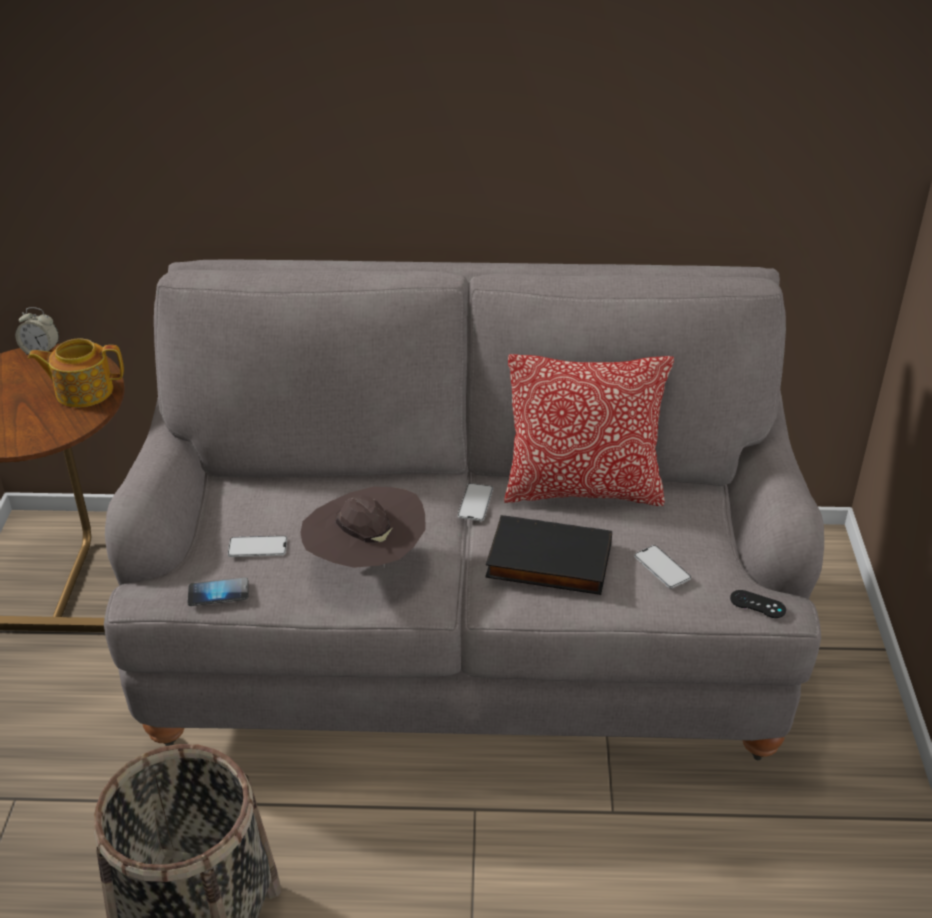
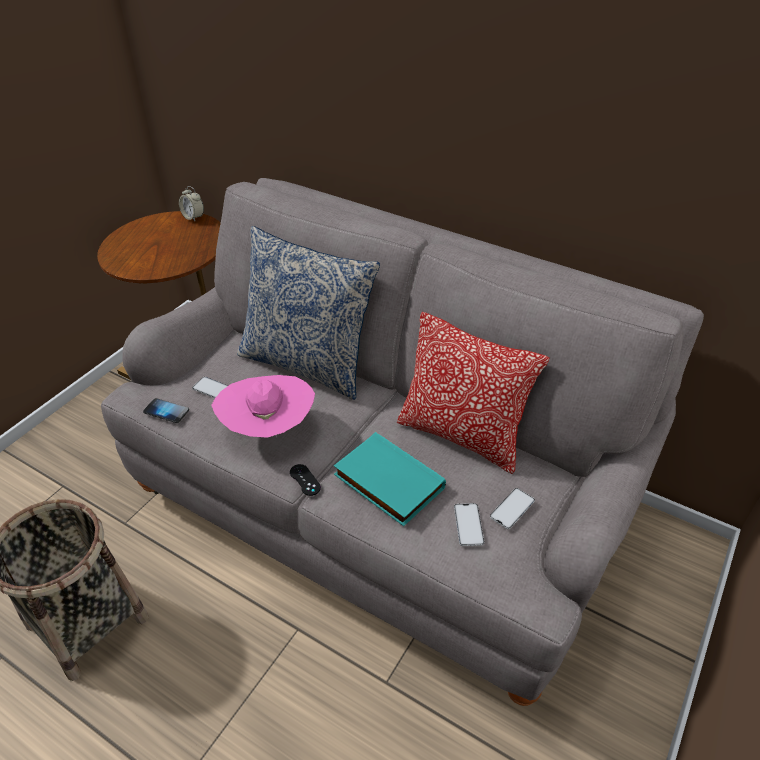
camera: 30 degrees right, 5 degrees up
(83, 391) = (193, 249): teapot -> none
(344, 479) = (307, 363): none -> pillow
(365, 562) = (268, 428): brown hat -> pink hat
(475, 502) = (379, 414): phone -> phone (512, 508)
(547, 562) = (386, 482): black book -> turquoise book
(757, 604) = (524, 592): black game controller -> black game controller (305, 480)

